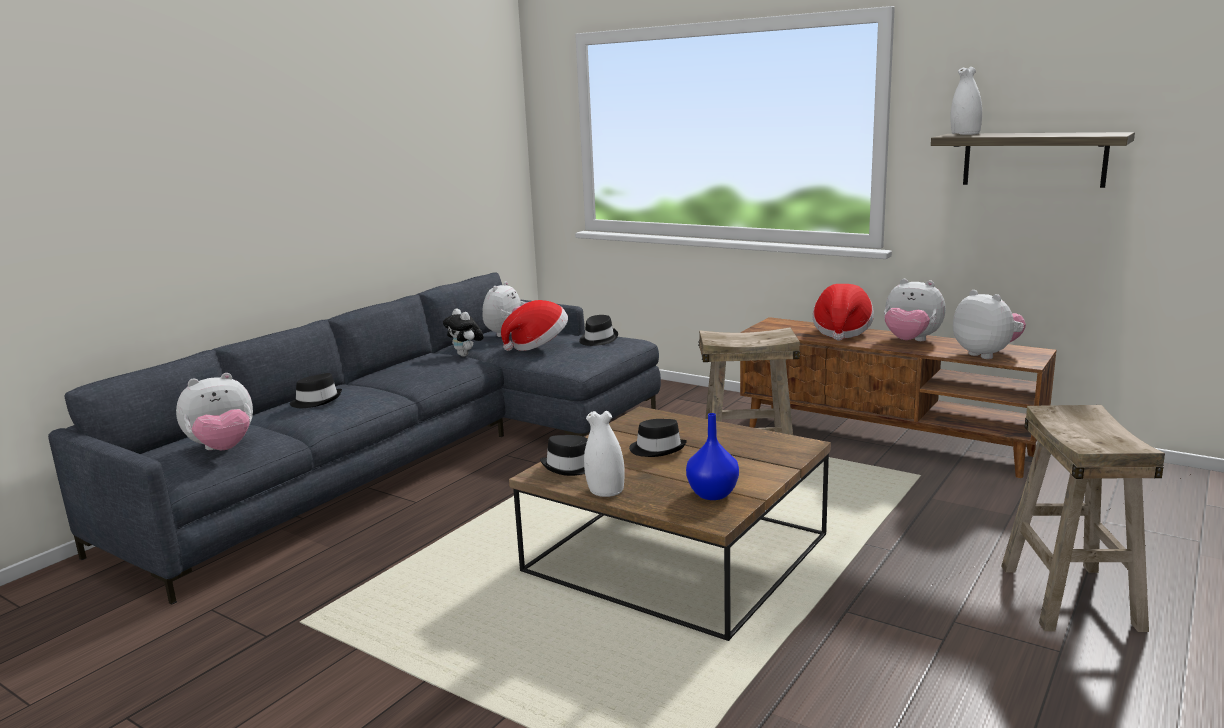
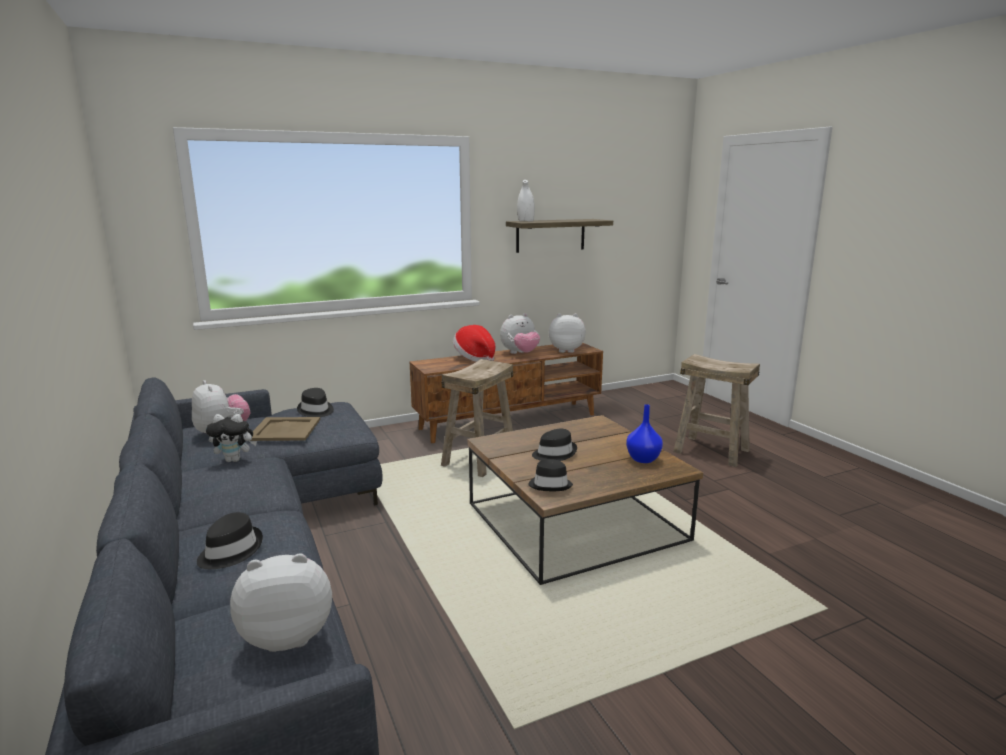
camera: 60 degrees left, 0 degrees up
(223, 449) = (288, 635): plush toy -> plush toy turned 105 degrees counterclockwise
(537, 345) = (284, 430): hat -> beige tray
(605, 490) = (604, 485): white vase -> none

